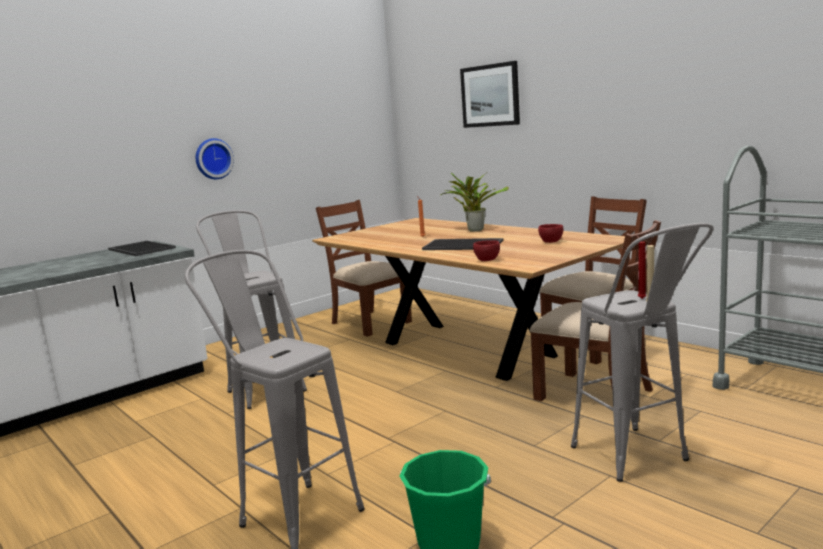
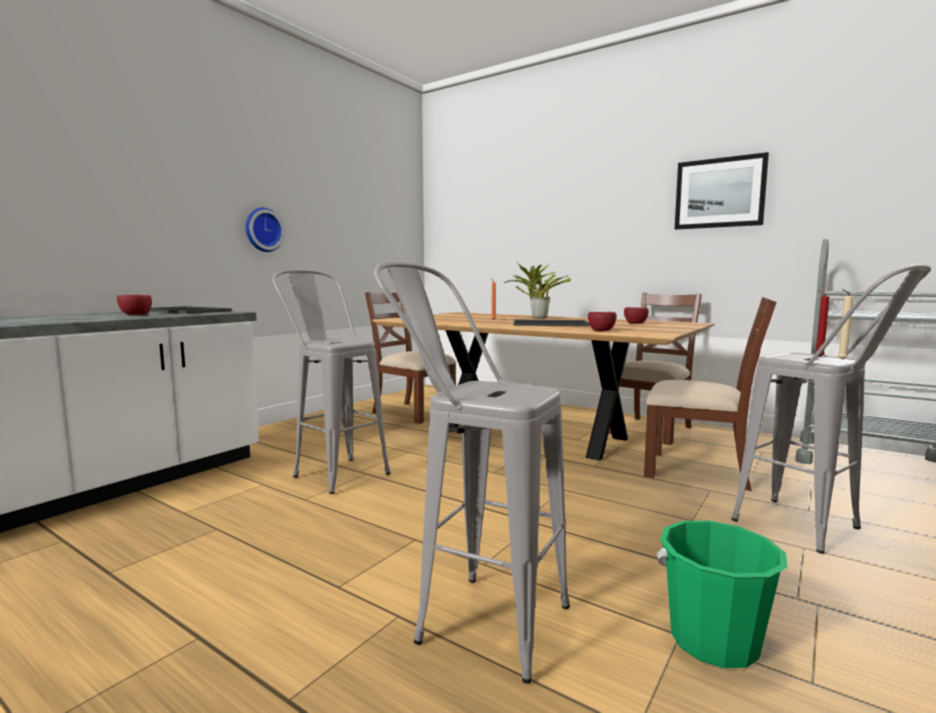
camera: 15 degrees left, 5 degrees down
(98, 260) = (136, 314): none -> red bowl
(490, 95) = (534, 202): picture -> picture (719, 193)

